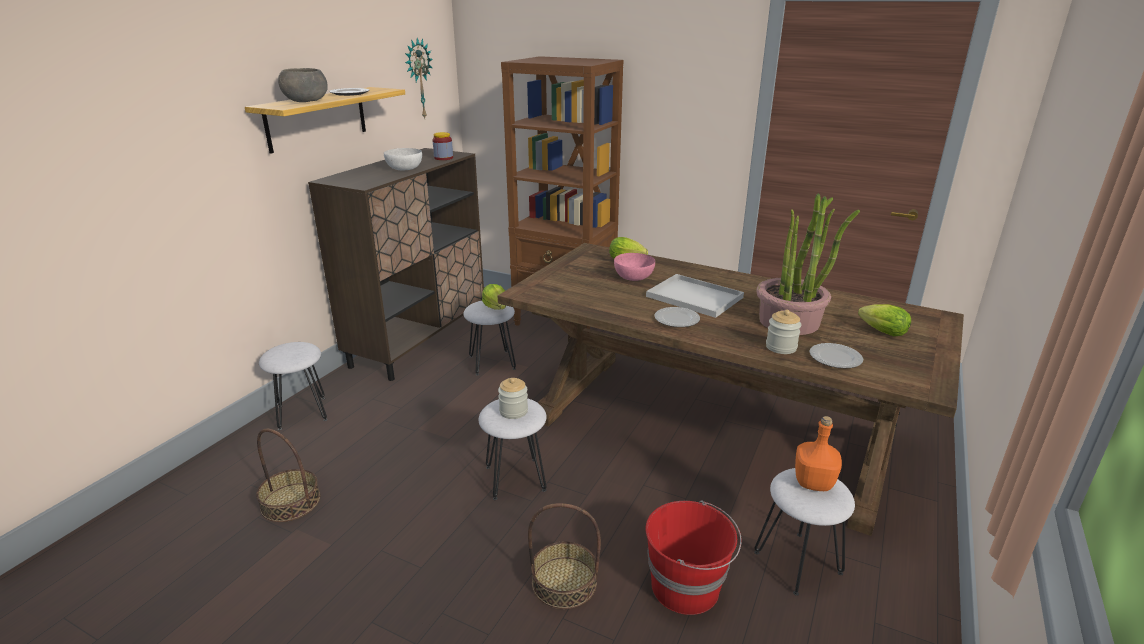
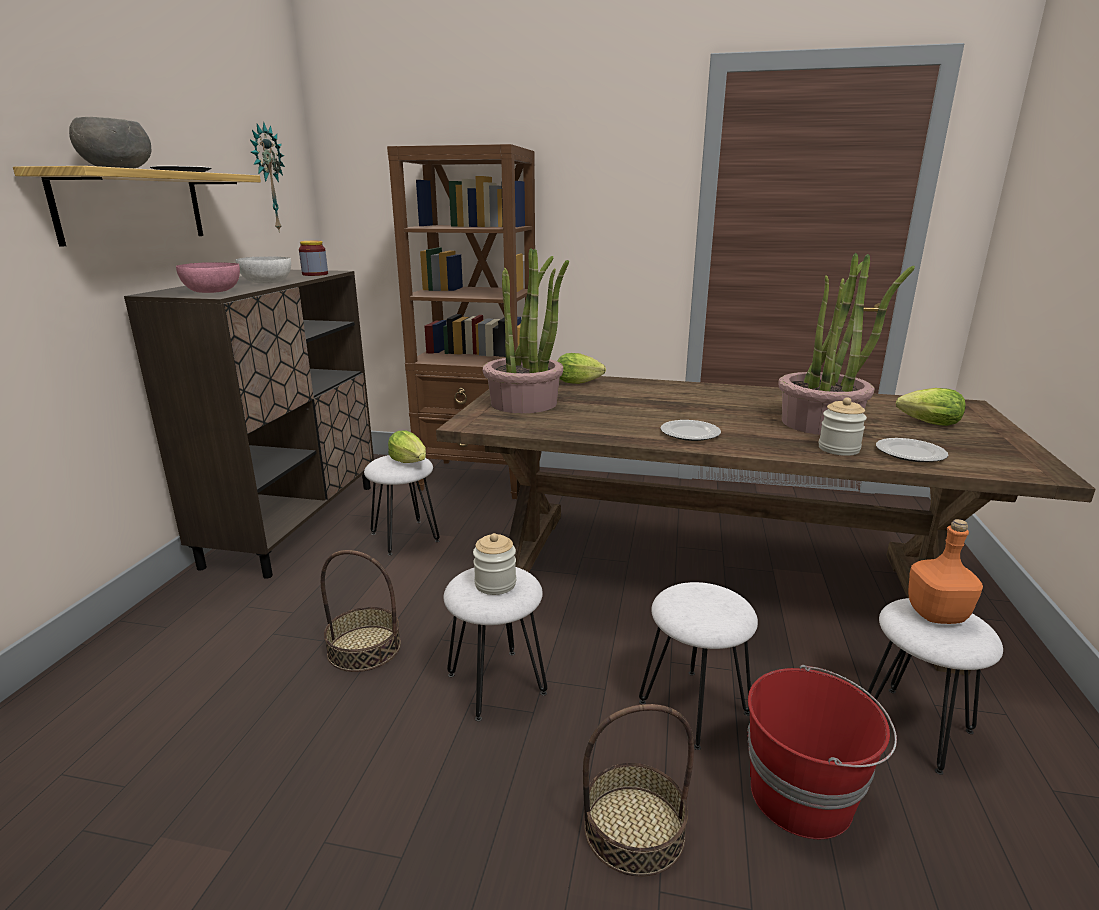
camera: 15 degrees left, 5 degrees down
(290, 502) = (141, 791): basket -> basket (364, 648)
(301, 413) = (135, 643): white stool -> white stool (693, 708)
(573, 277) = (524, 403): none -> potted plant
(634, 277) = (600, 397): pink bowl -> pink bowl (213, 291)
(696, 297) = (691, 410): white tray -> none

